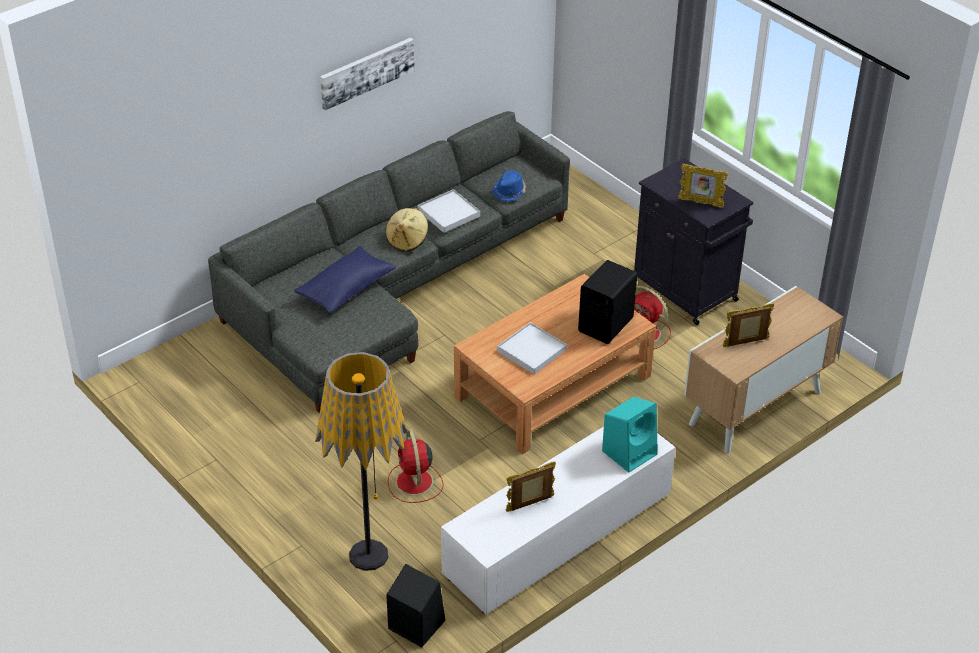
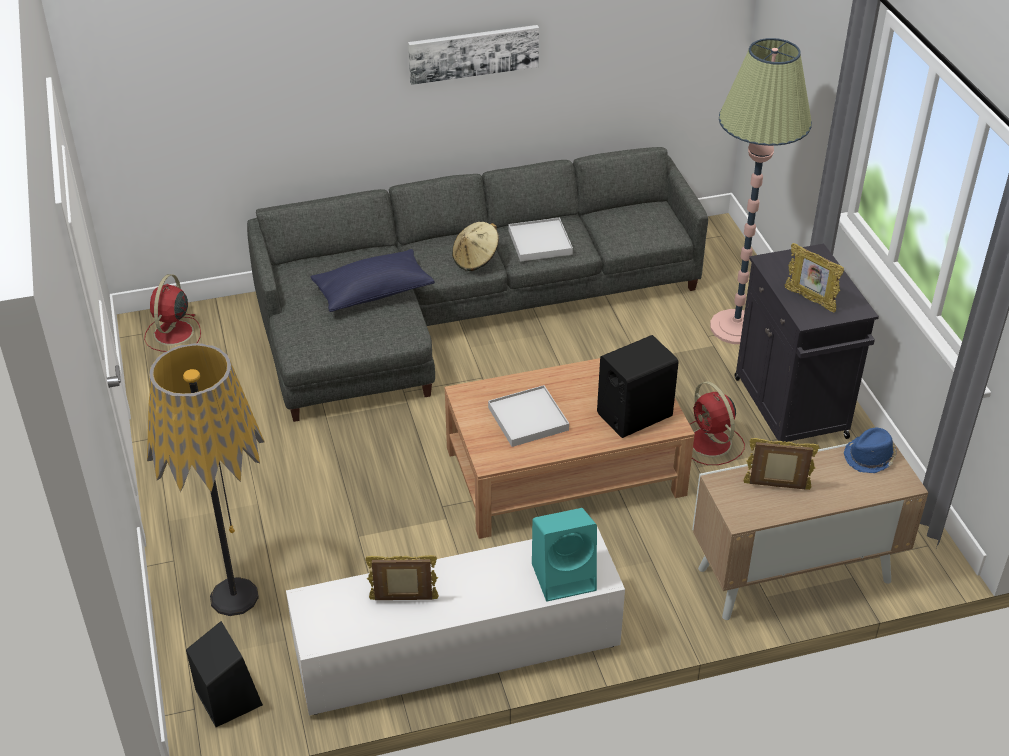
camera: 25 degrees right, 0 degrees up
(414, 483) = (339, 532): red fan -> red fan (173, 334)
(510, 191) = (624, 237): blue hat -> blue hat (870, 457)
(610, 241) = (736, 327): none -> floor lamp

